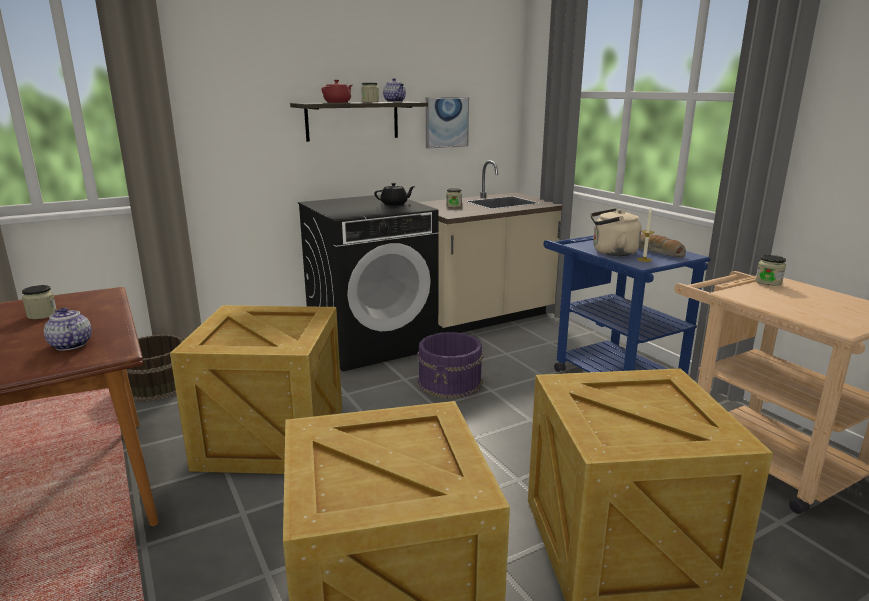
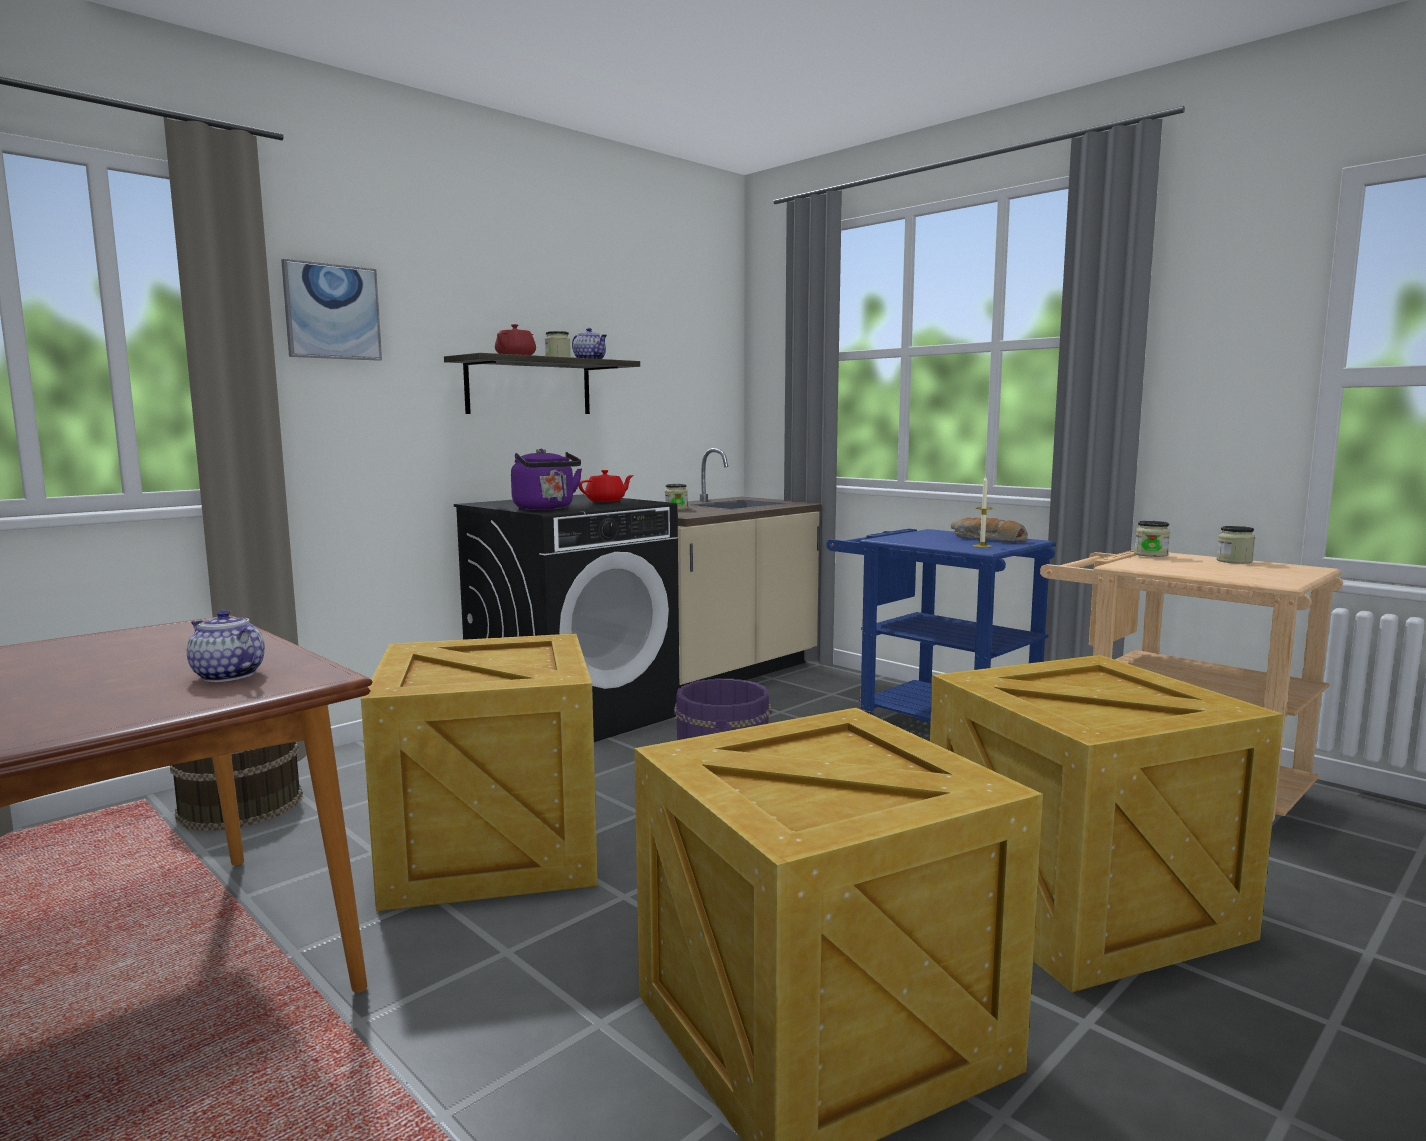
camera: 15 degrees left, 10 degrees down
(42, 315) = (125, 650): jar -> jar (1234, 561)
(345, 212) = (546, 508): none -> purple kettle
(394, 204) = (606, 501): black teapot -> red teapot
(446, 122) = (651, 395): picture -> picture (332, 312)
(611, 252) = (934, 542): beige kettle -> none

